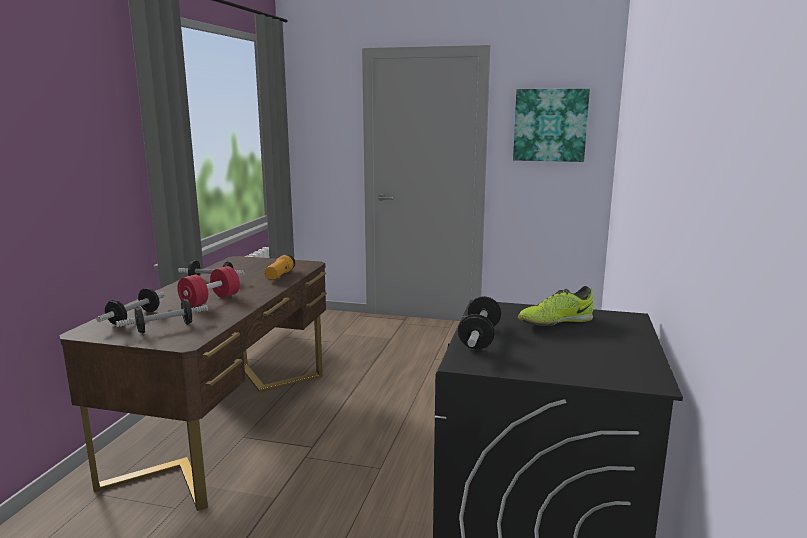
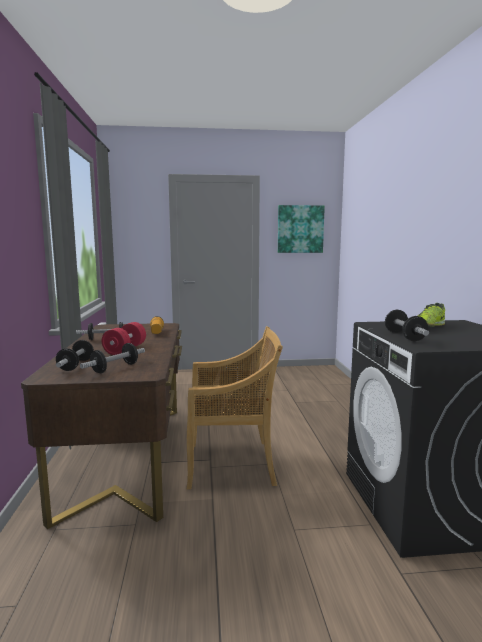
camera: 20 degrees left, 5 degrees down
(333, 458) = (232, 463): none -> beige chair

